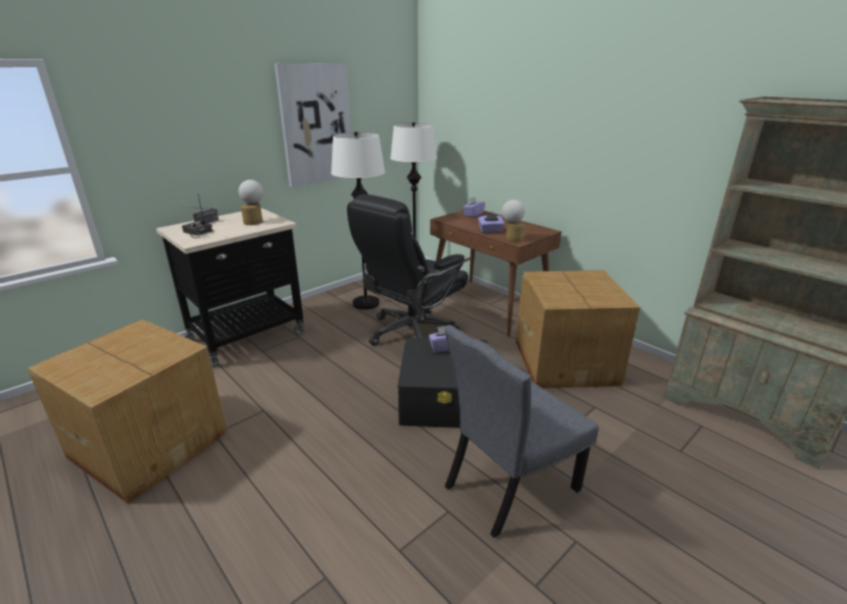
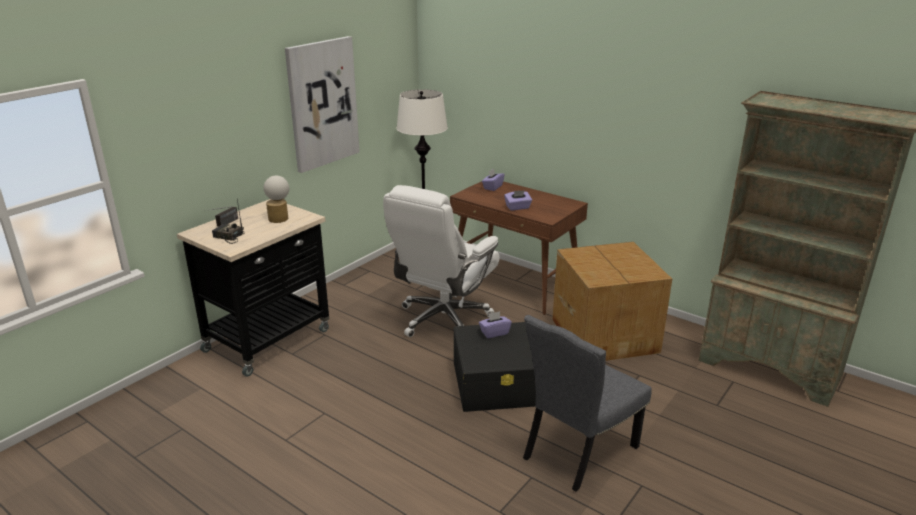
camera: 10 degrees left, 0 degrees up
(150, 443) = (225, 456): cardboard box -> none
(366, 303) = (383, 291): white floor lamp -> none
(412, 332) = (444, 319): black office chair -> white office chair
(512, 239) = (542, 215): table lamp -> none

